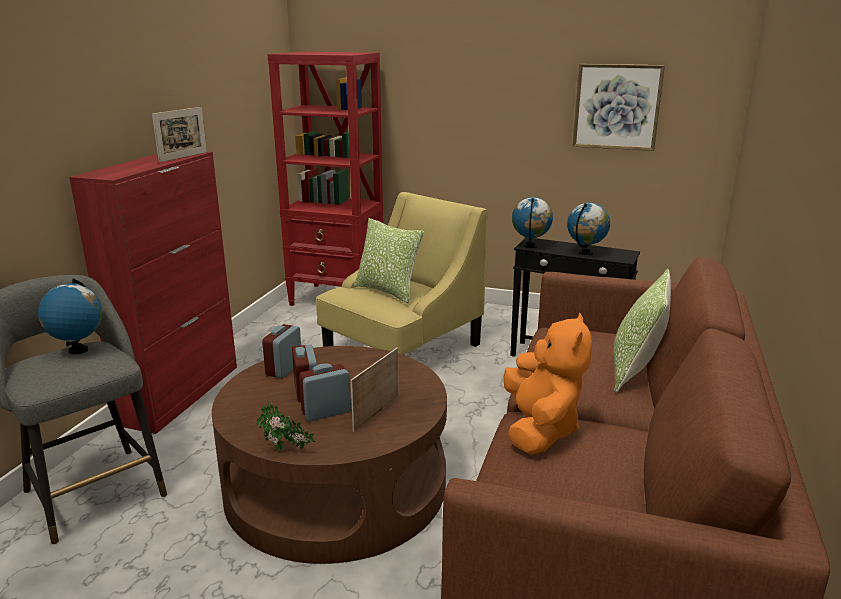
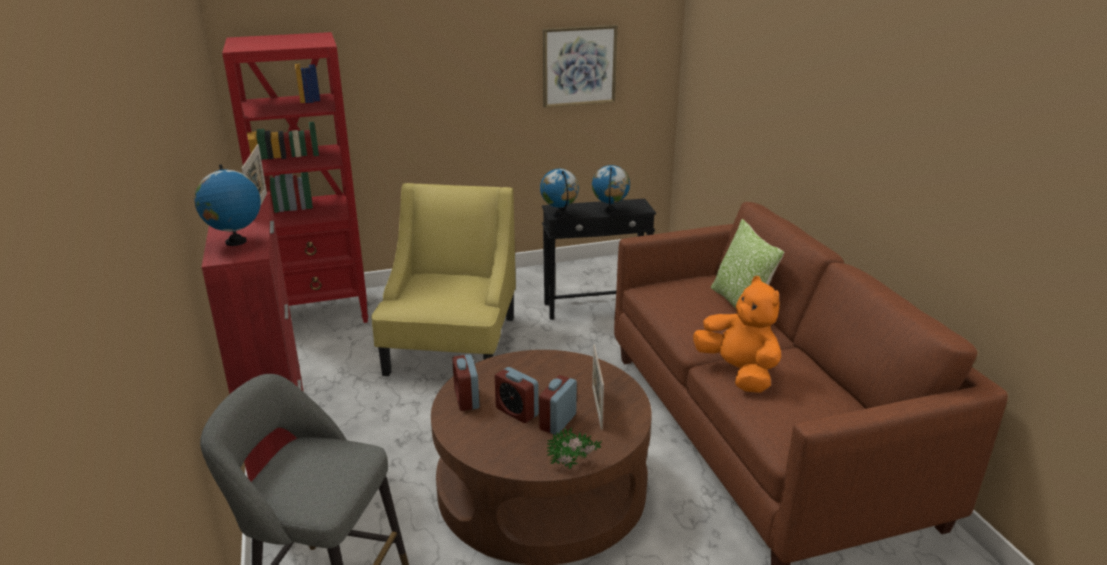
camera: 35 degrees left, 5 degrees up
(78, 350) = (301, 455): globe -> globe (235, 242)
(387, 291) = (444, 292): pillow -> none

